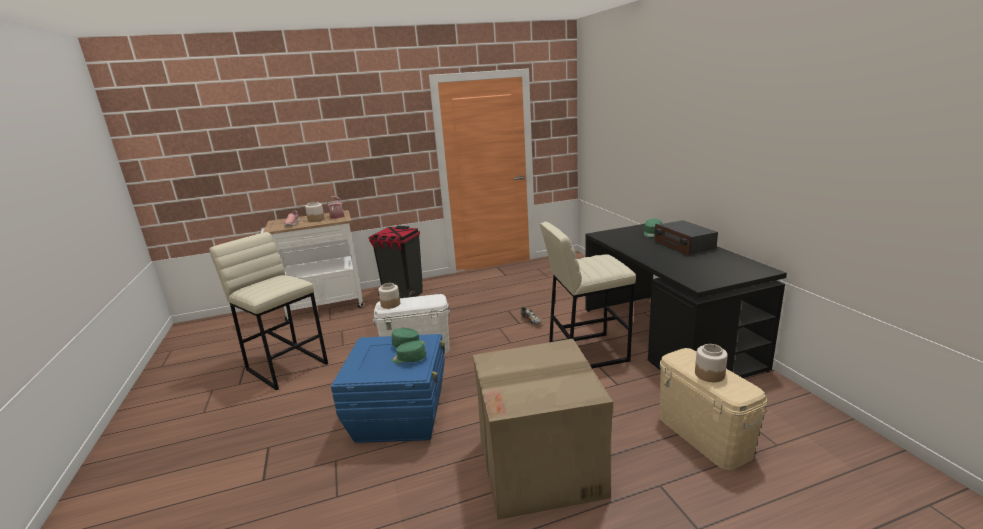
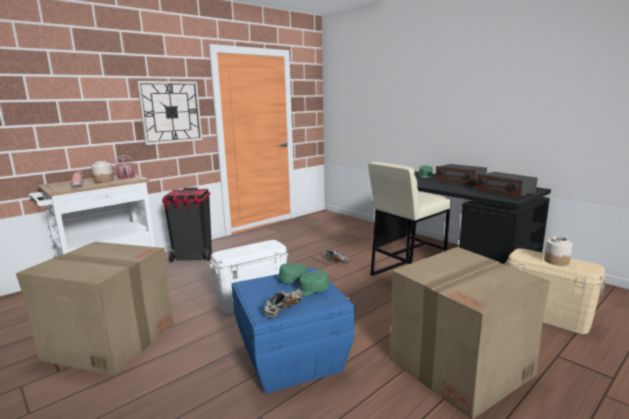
camera: 25 degrees left, 5 degrees down
(286, 366) = (109, 340): beige stool -> cardboard box
(369, 373) = (284, 308): none -> shoe
(388, 149) = (171, 112): none -> wall clock
(390, 304) = (230, 253): jar -> none
(712, 270) = (505, 191): none -> radio

